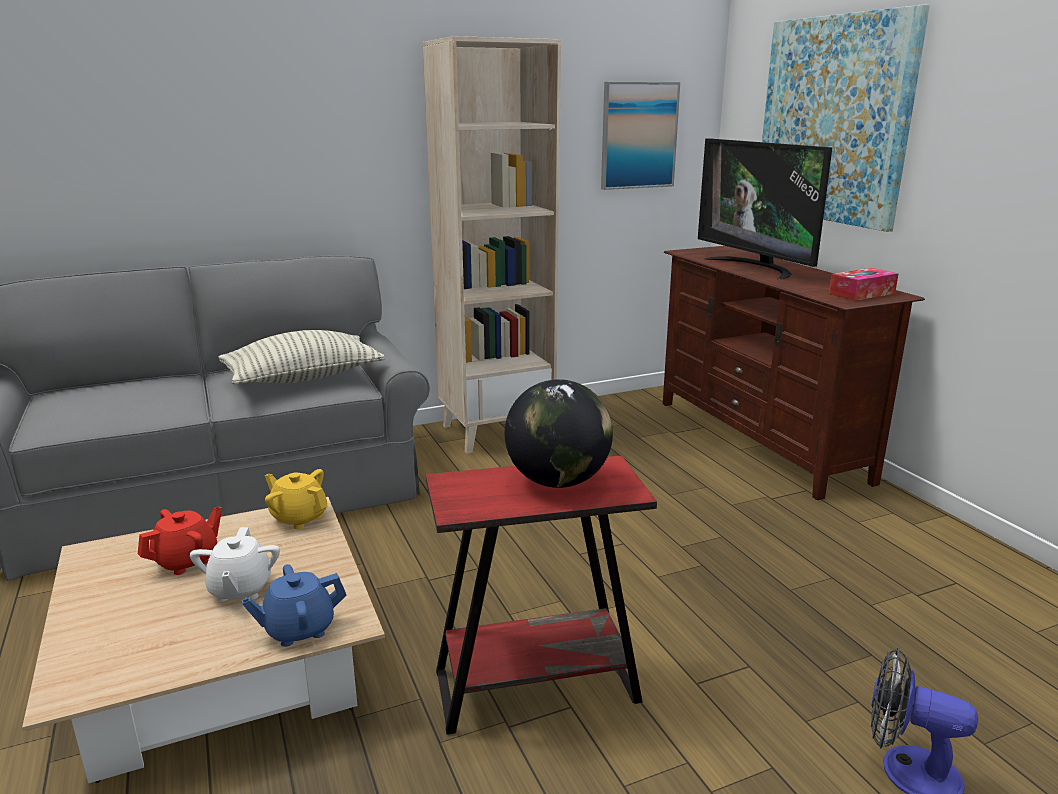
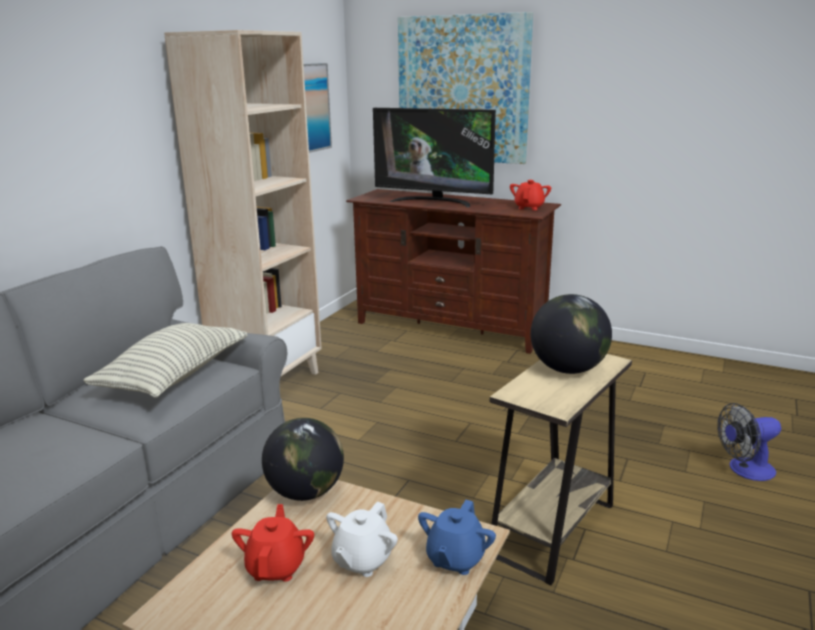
camera: 40 degrees left, 0 degrees up
(240, 589) = (362, 560): white teapot -> white teapot turned 75 degrees clockwise
(299, 518) = (305, 492): yellow teapot -> globe
(536, 687) = (553, 529): red side table -> beige side table
(862, 293) = (529, 207): tissue box -> red teapot

